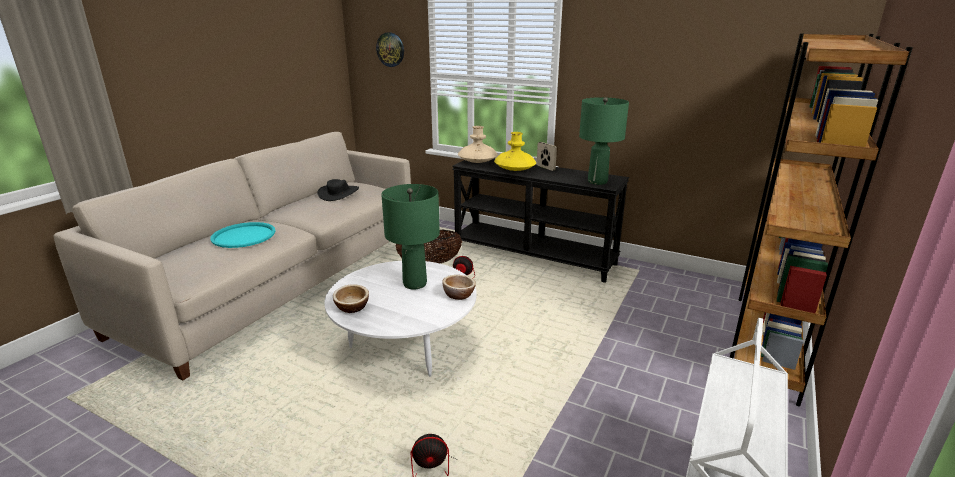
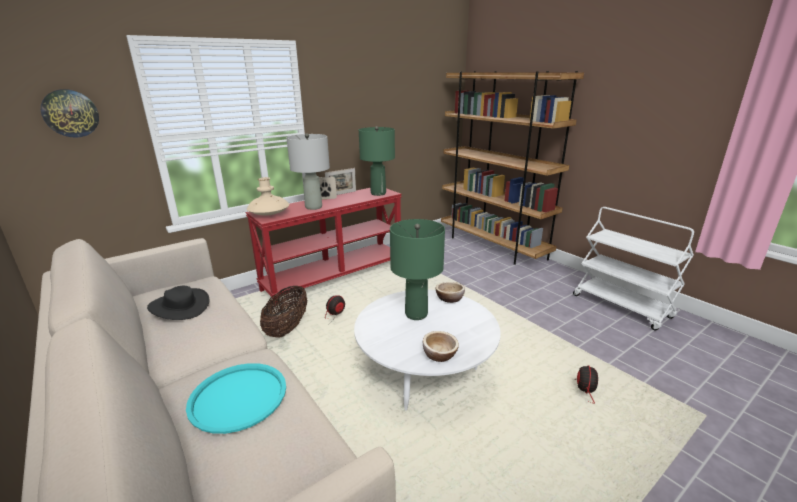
camera: 65 degrees left, 0 degrees up
(515, 169) = (313, 207): yellow vase -> grey table lamp
(534, 256) = (334, 277): black console table -> red console table
(570, 169) = (341, 194): none -> picture frame

